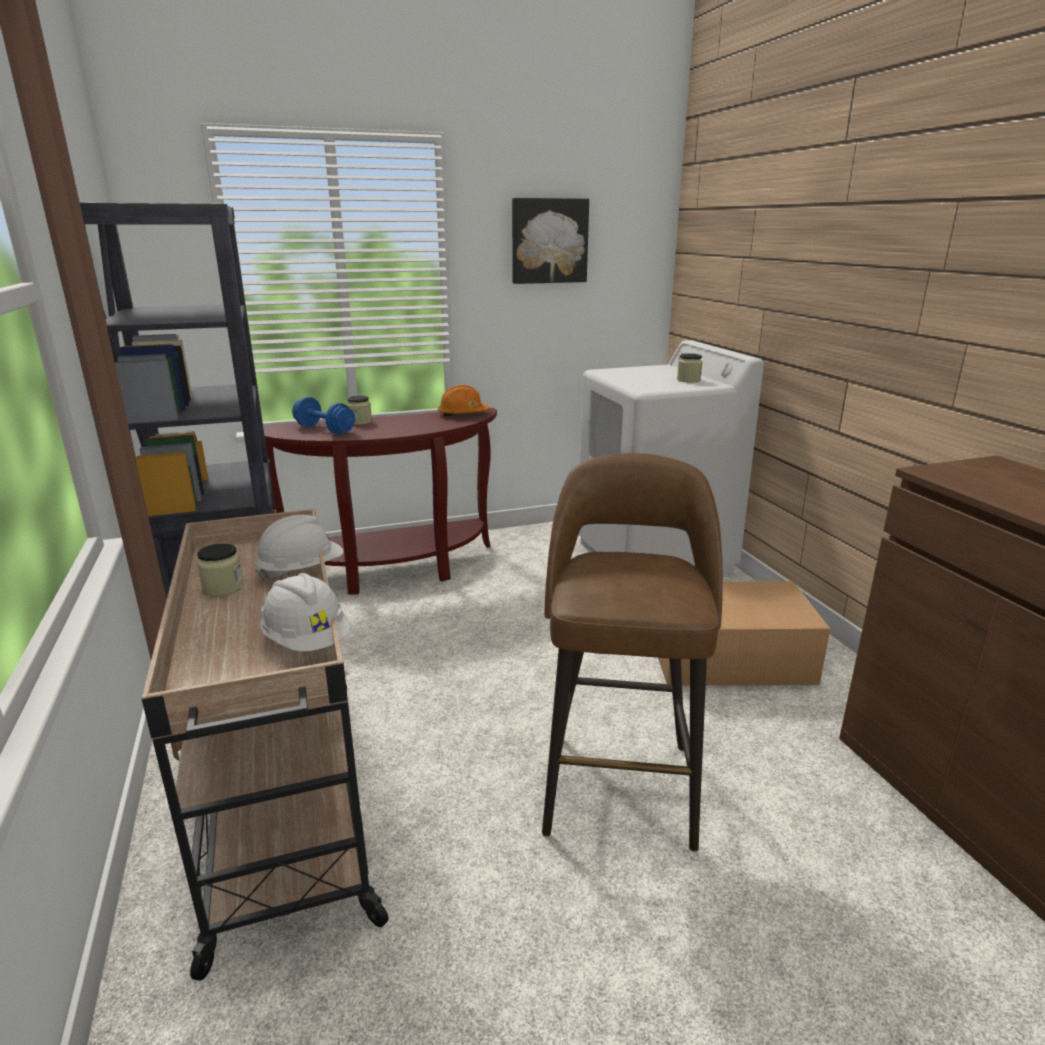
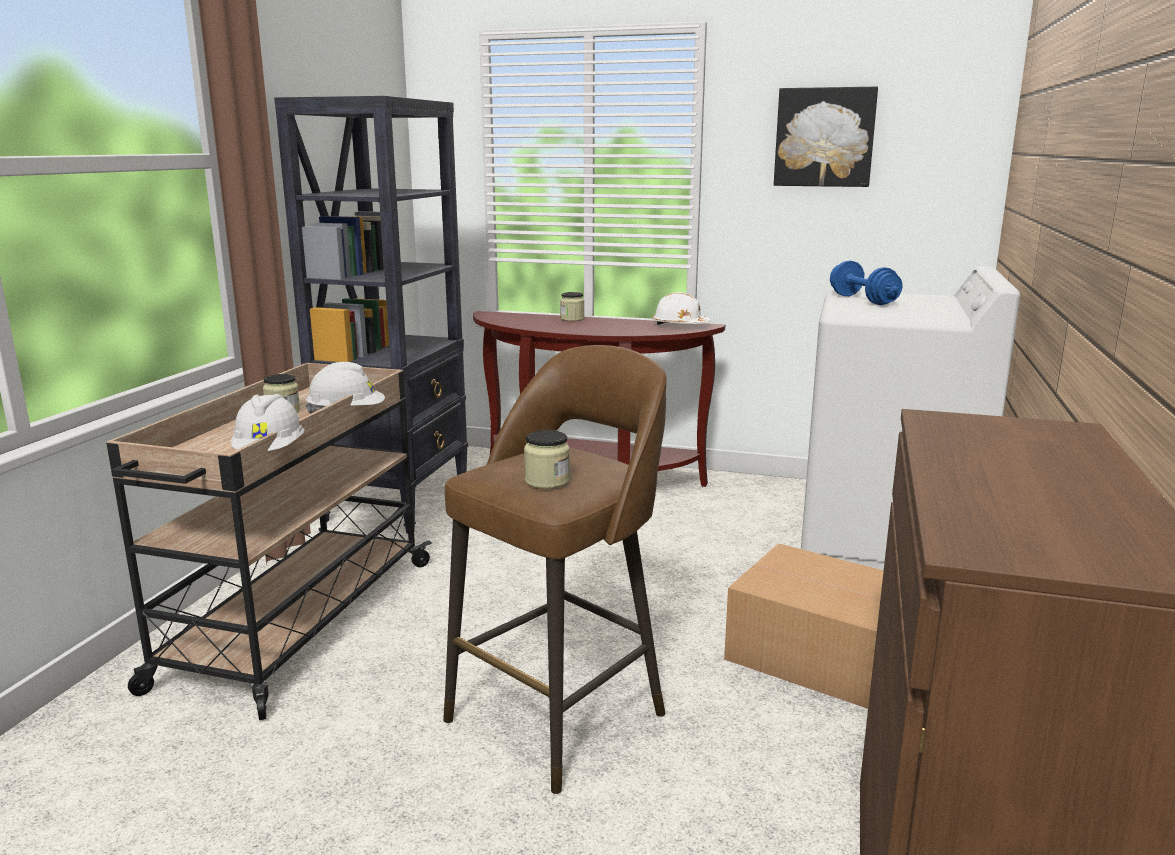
camera: 35 degrees right, 5 degrees down
(324, 430) = (530, 320): blue dumbbell -> blue dumbbell (863, 300)
(463, 414) = (680, 325): orange hard hat -> white hard hat
(688, 380) = (927, 311): jar -> jar (547, 481)

